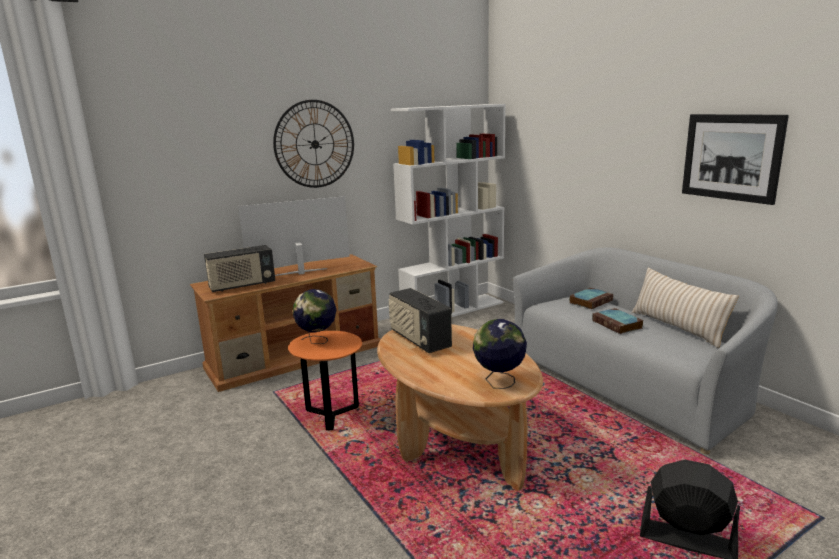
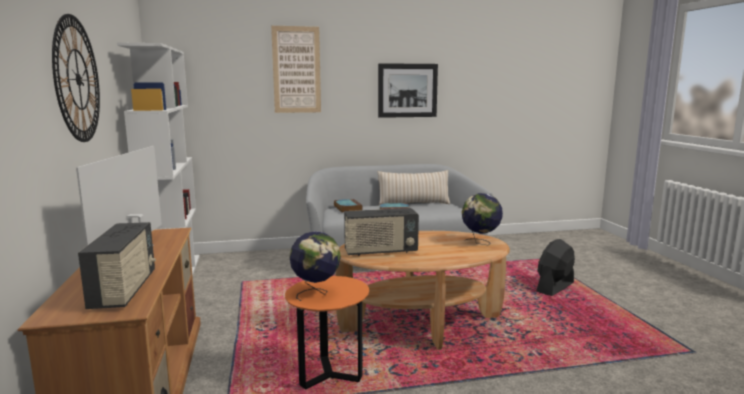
camera: 70 degrees left, 5 degrees down
(597, 122) = (296, 70): none -> picture

